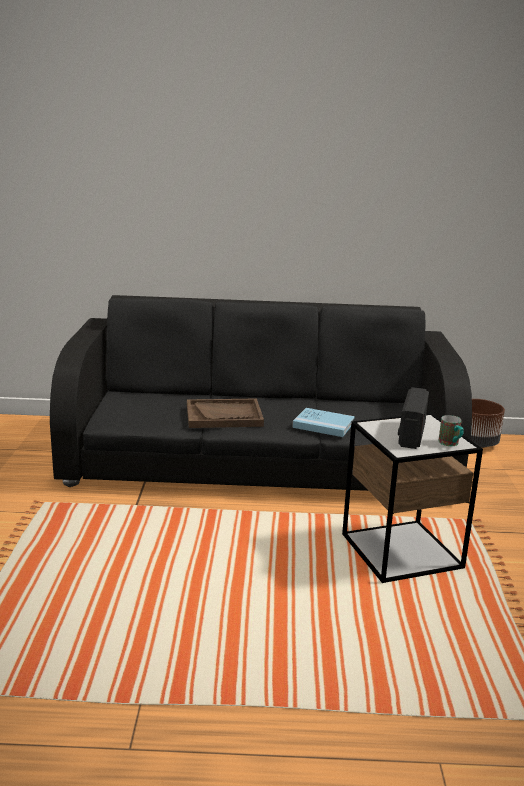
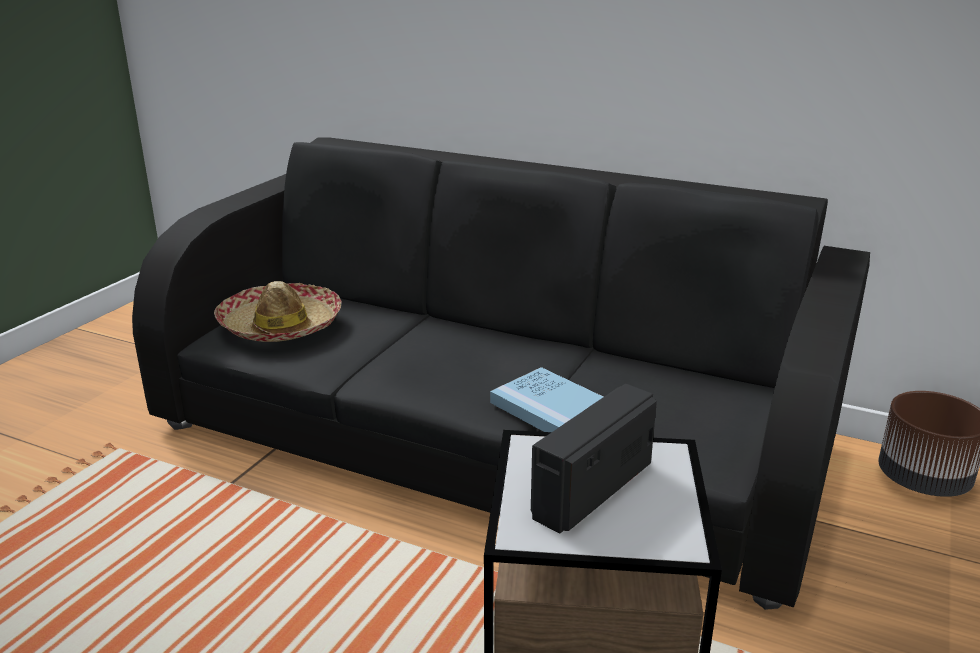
camera: 25 degrees right, 5 degrees up
(132, 410) = (280, 326): none -> hat
(224, 416) = (401, 359): brown tray -> none
(451, 444) = (654, 538): mug -> none

